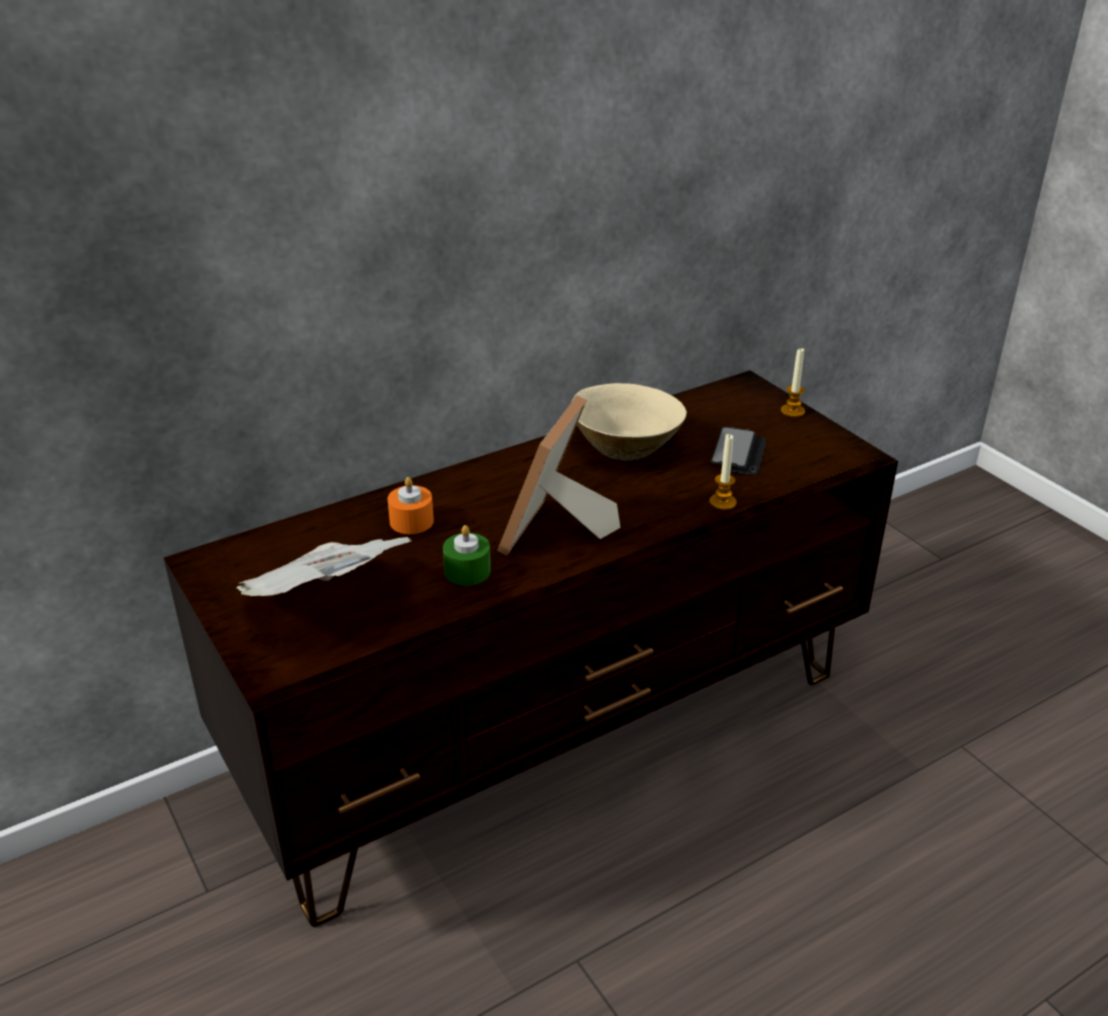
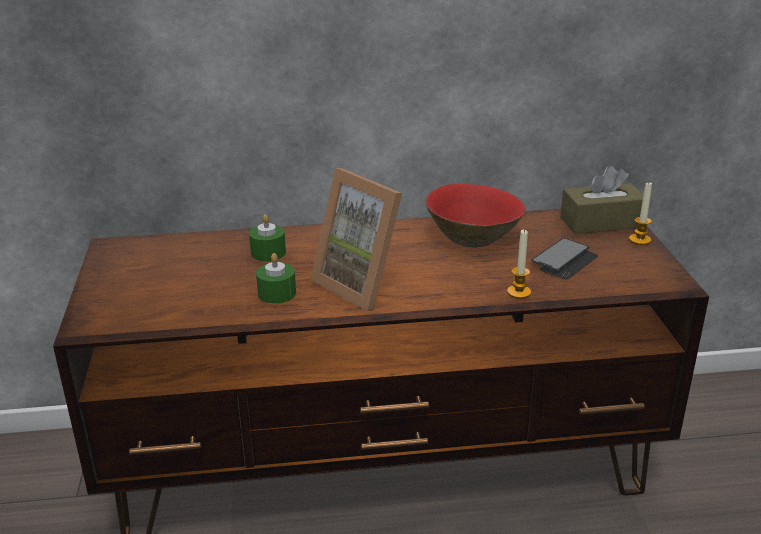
camera: 25 degrees right, 5 degrees down
(328, 601) = (165, 289): newspaper -> none
(411, 521) = (268, 252): orange candle -> green candle
(555, 534) = (363, 284): picture frame -> picture frame turned 90 degrees counterclockwise
(626, 447) = (473, 238): beige bowl -> red bowl
(740, 398) = (601, 222): none -> brown tissue box

